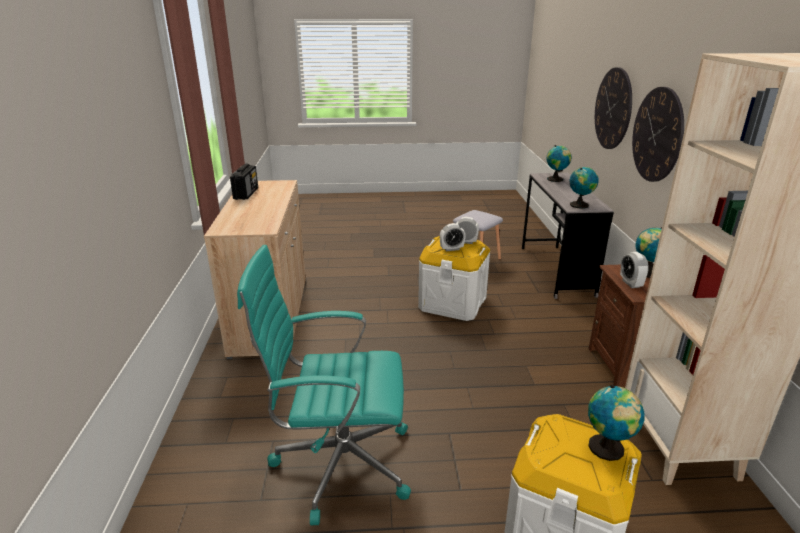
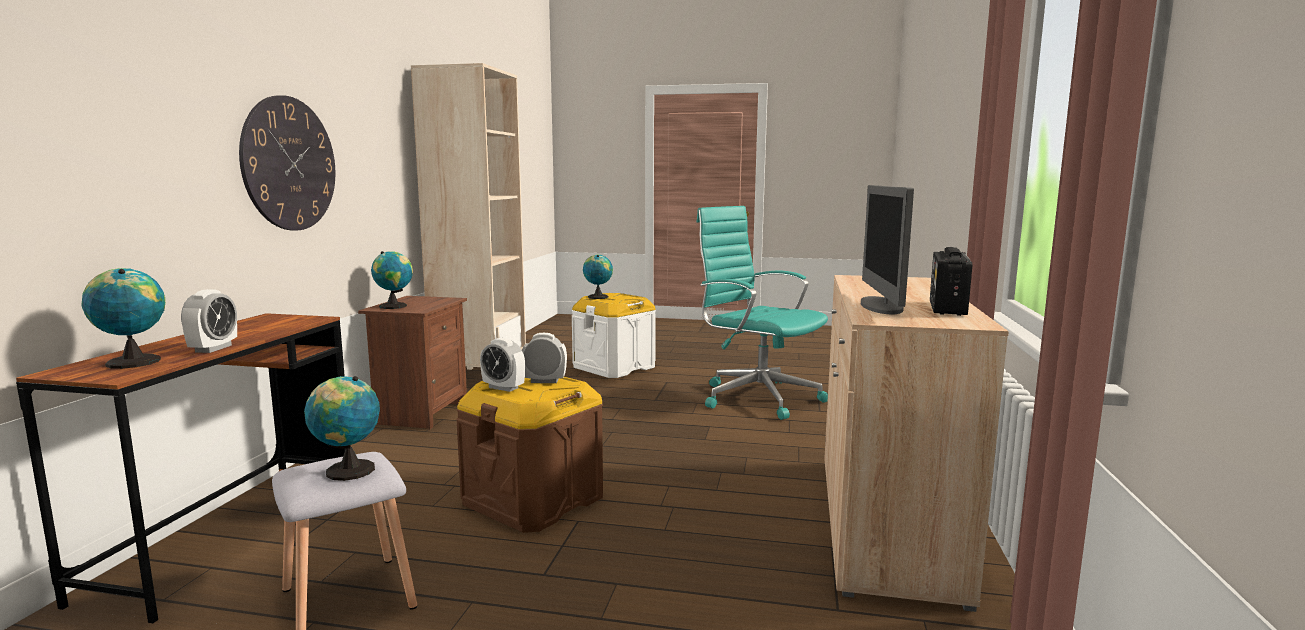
camera: 165 degrees left, 15 degrees down
(276, 192) = (881, 306): none -> monitor
(339, 462) = (757, 397): turquoise office chair -> turquoise office chair turned 150 degrees counterclockwise
(452, 303) = (533, 500): white storage box -> brown storage box
(556, 271) = (230, 535): grey desk -> brown desk
(580, 205) = (286, 321): globe -> globe (346, 471)
(613, 109) = (150, 148): wall clock -> none
(630, 283) = (435, 303): alarm clock -> alarm clock (213, 348)

